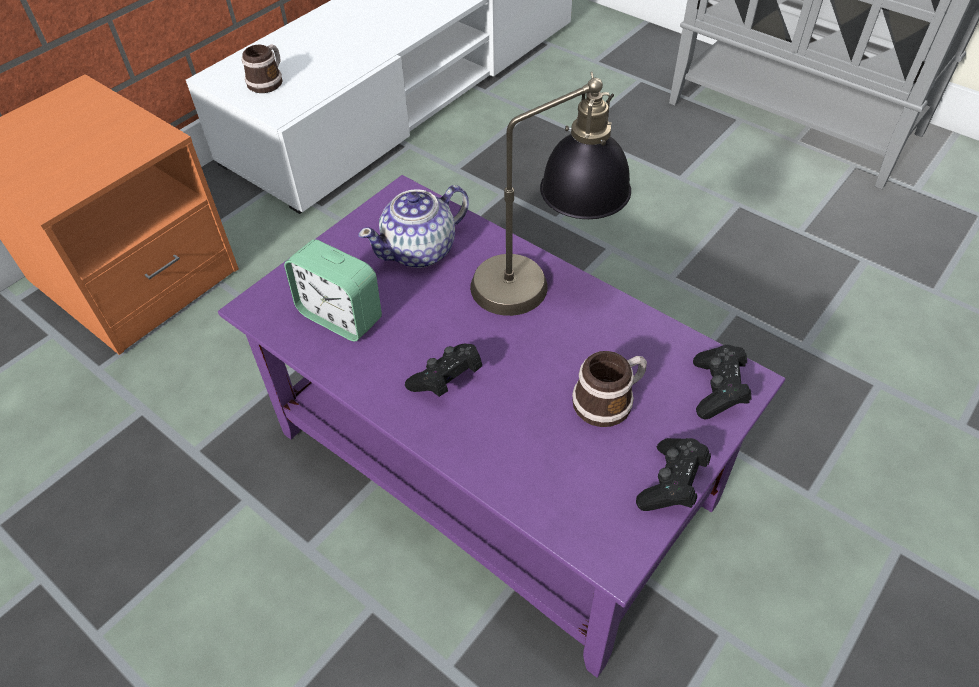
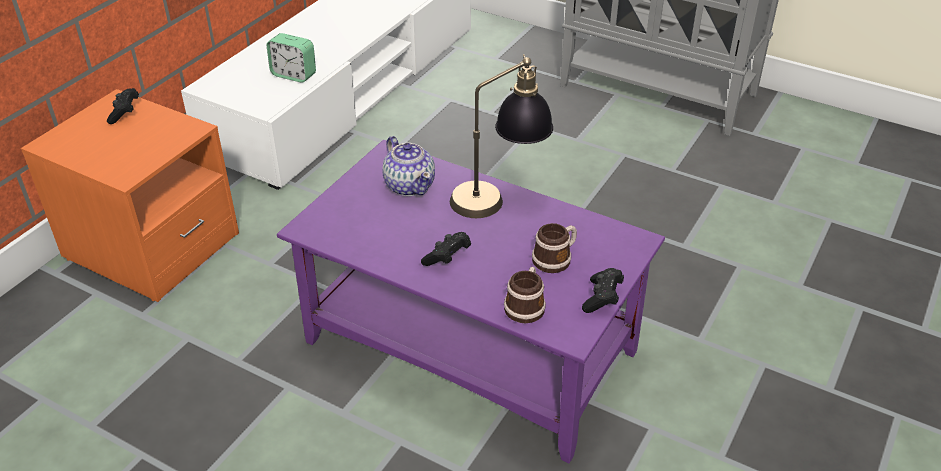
camera: 10 degrees left, 10 degrees down
(268, 81) = (249, 87): mug -> mug (526, 305)
(340, 316) = (365, 229): alarm clock -> alarm clock (294, 75)
(420, 250) = (410, 185): teapot -> teapot turned 75 degrees counterclockwise
(718, 391) = (623, 247): black game controller -> black game controller (125, 113)

